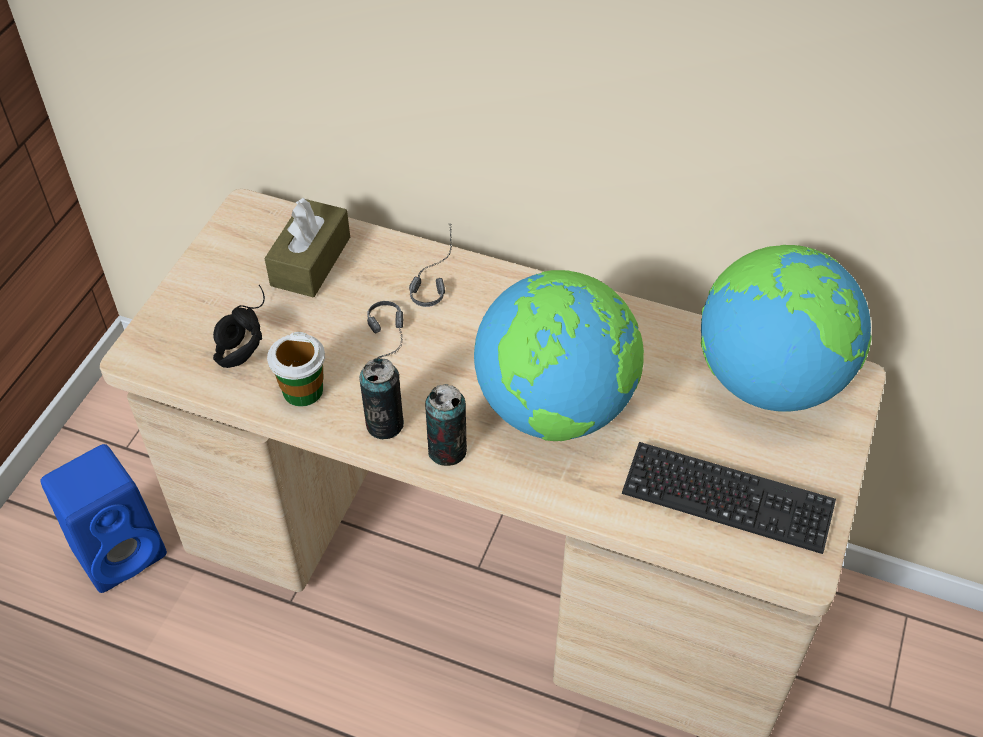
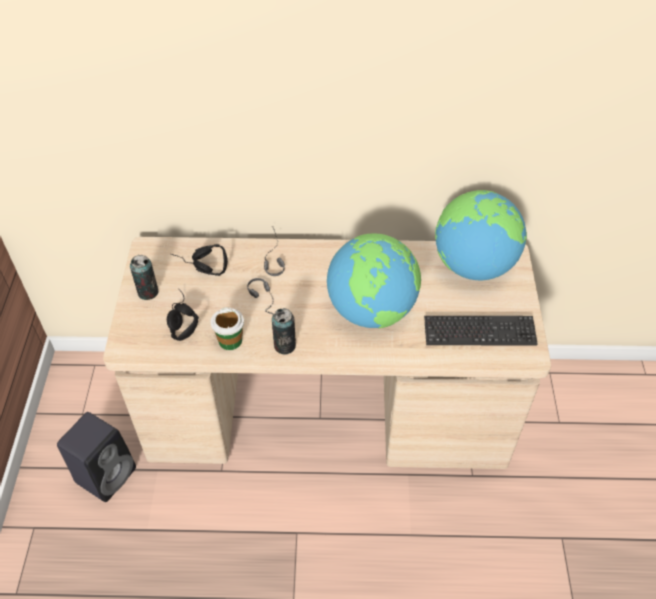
camera: 20 degrees left, 0 degrees up
(122, 550) = (107, 473): blue speaker -> black speaker
(311, 261) = (199, 268): brown tissue box -> black headphones
(447, 450) = (325, 350): can -> can (148, 292)

